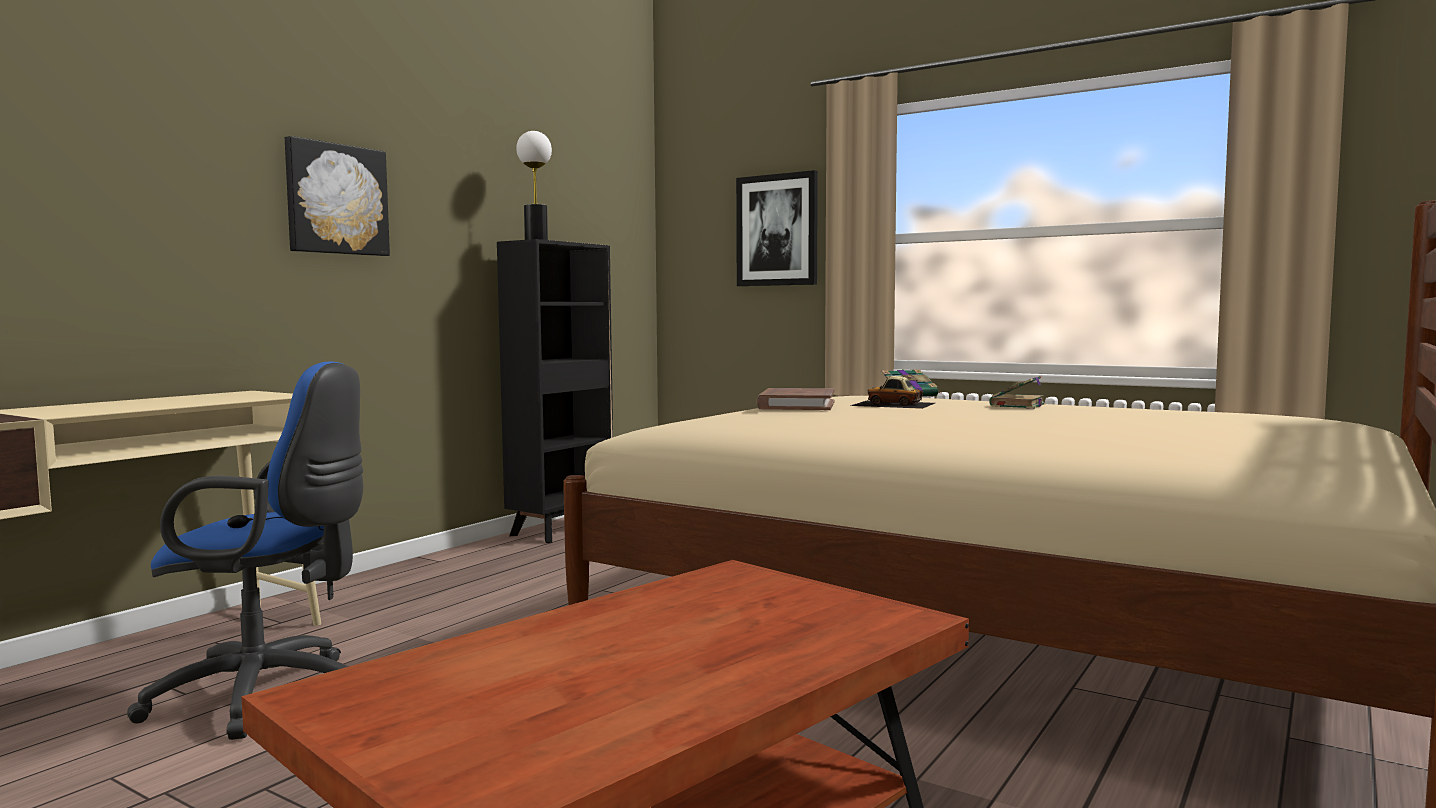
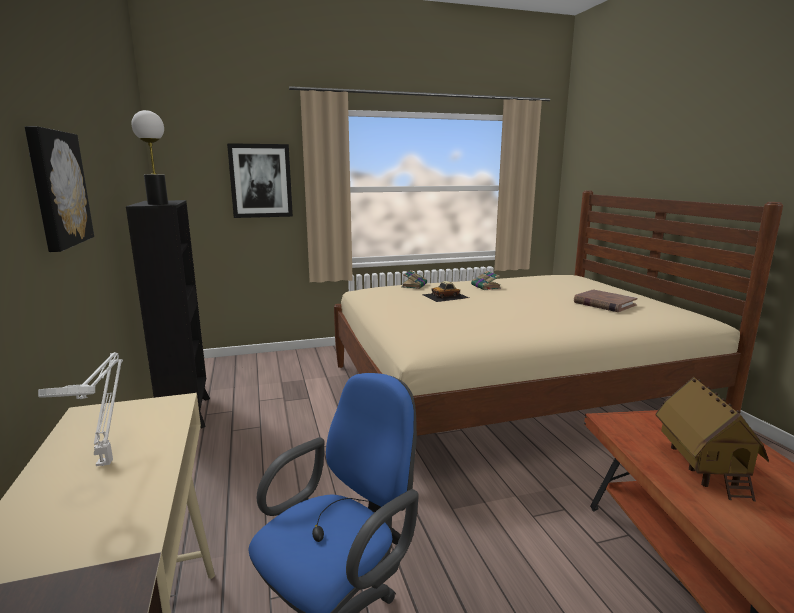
camera: 50 degrees left, 10 degrees up
(165, 402) = (106, 461): none -> white table lamp
(654, 630) = (702, 468): none -> toy house
(796, 405) = (411, 306): brown book -> brown book (604, 304)

